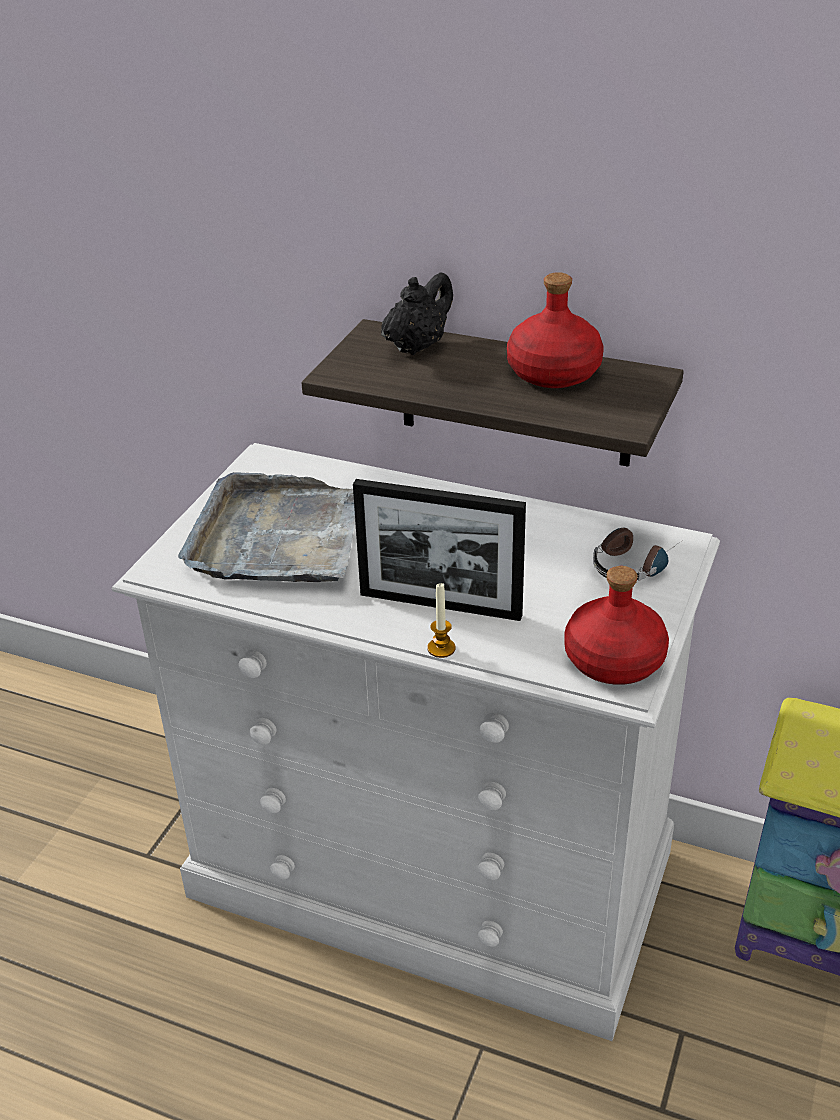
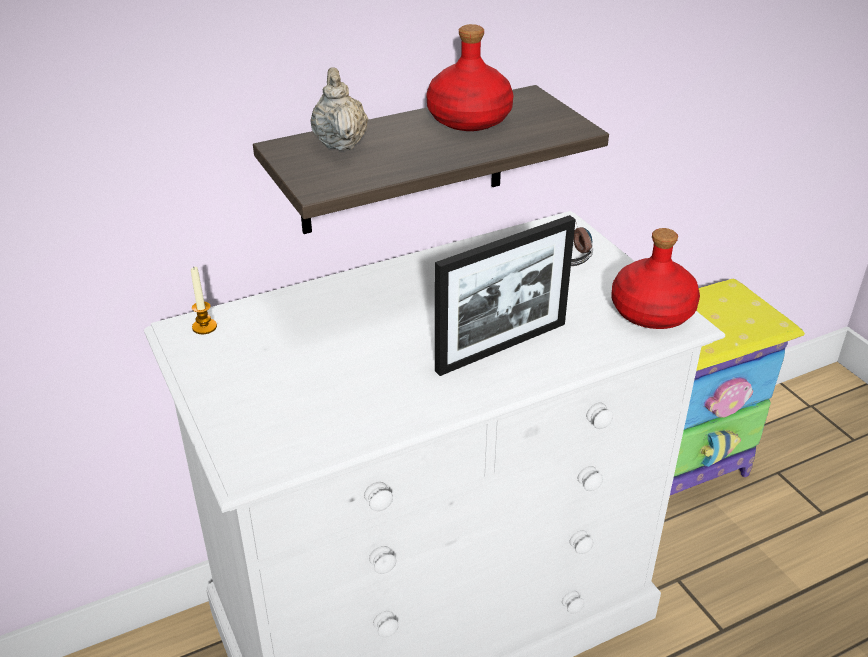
camera: 50 degrees left, 0 degrees up
(276, 537) = (303, 378): grey tray -> none
(417, 346) = (340, 143): black teapot -> beige teapot
(441, 648) = (552, 373): candle -> candle (204, 327)

